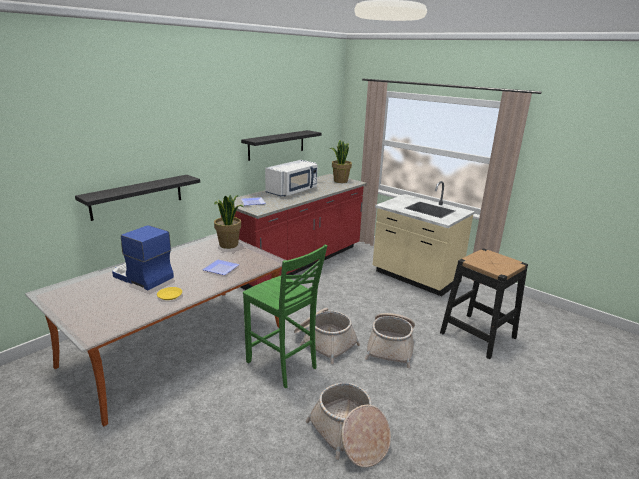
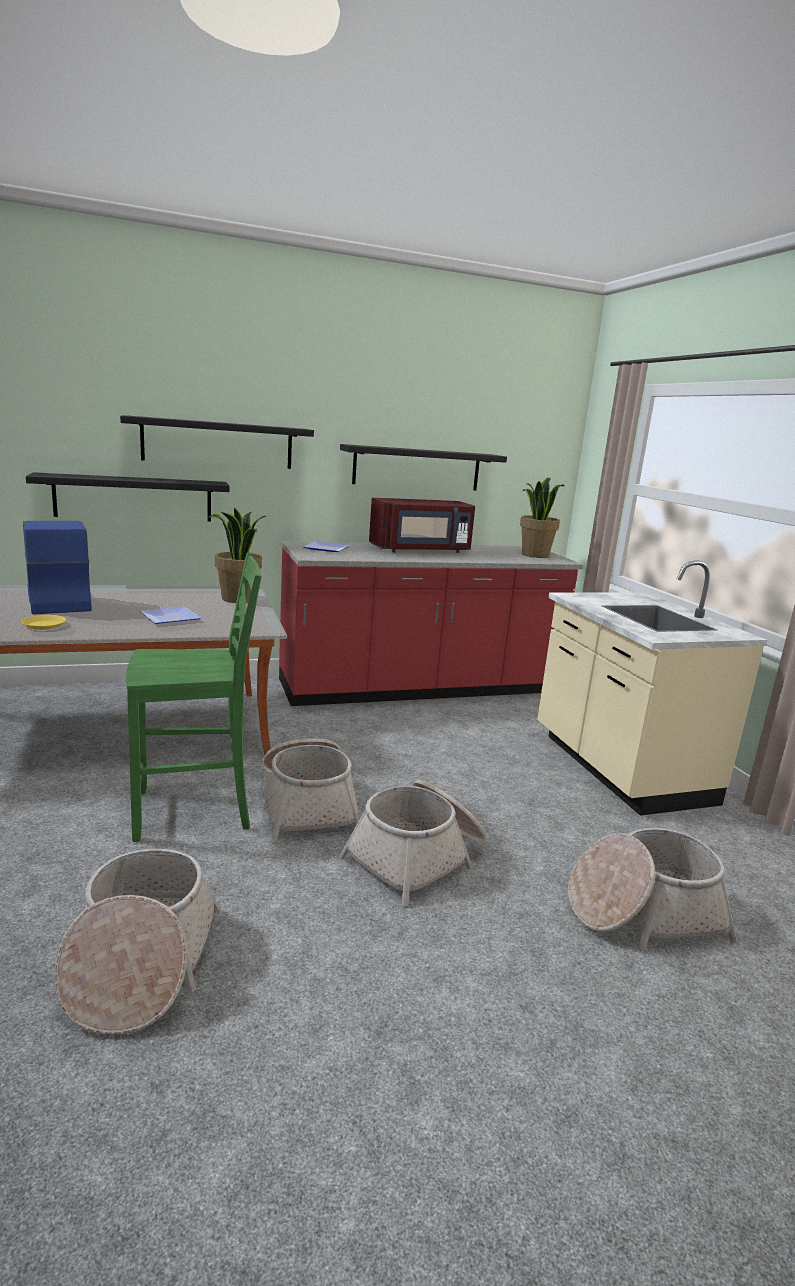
camera: 30 degrees right, 5 degrees down
(180, 152) = (218, 443): none -> black shelf
(283, 365) = (195, 812): green chair -> green chair turned 90 degrees counterclockwise
(293, 191) = (421, 550): white microwave -> red microwave
(478, 335) = (642, 912): black stool -> basket

